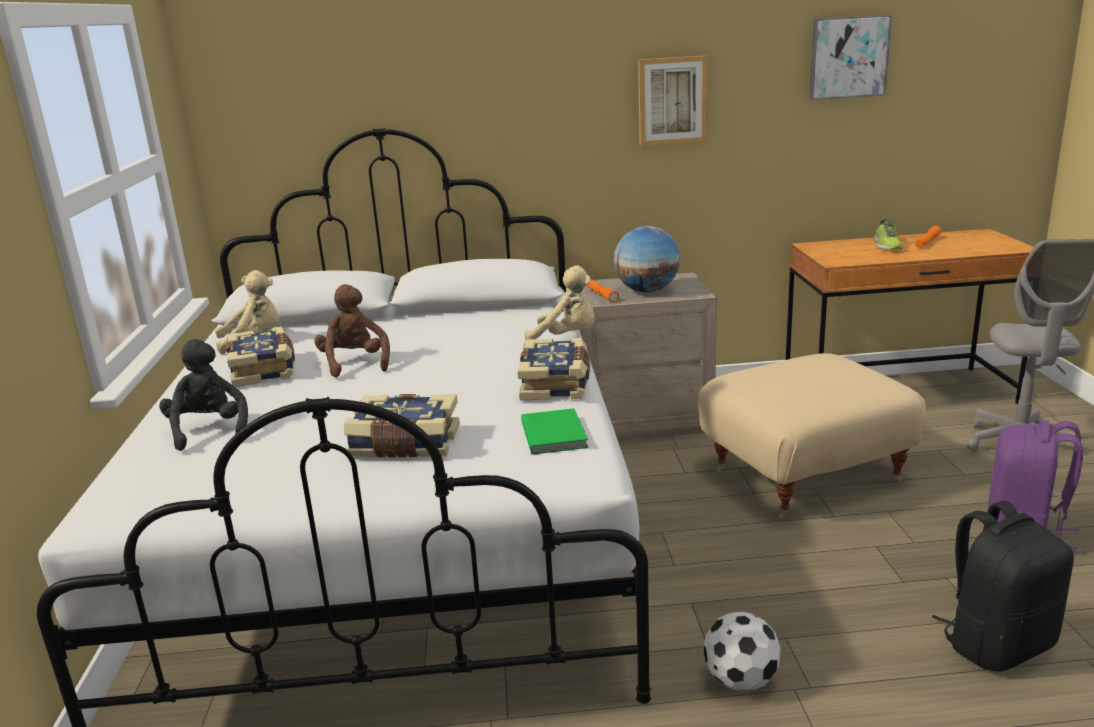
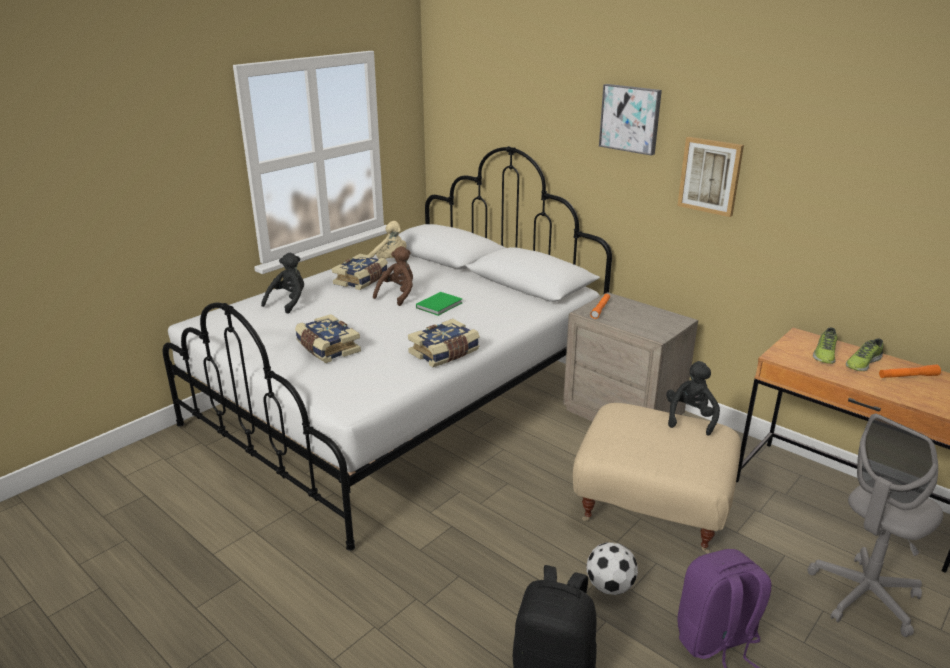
camera: 45 degrees right, 5 degrees up
(554, 433) = (384, 378): green book -> green book (440, 305)
(566, 338) = (512, 329): beige plush toy -> none
(646, 291) = (632, 319): globe -> none
(740, 681) = (402, 575): football -> football (609, 586)
(799, 357) = (690, 418): none -> black plush toy
(848, 57) = (880, 176): picture -> picture (630, 118)
(854, 249) = (824, 354): none -> shoe

